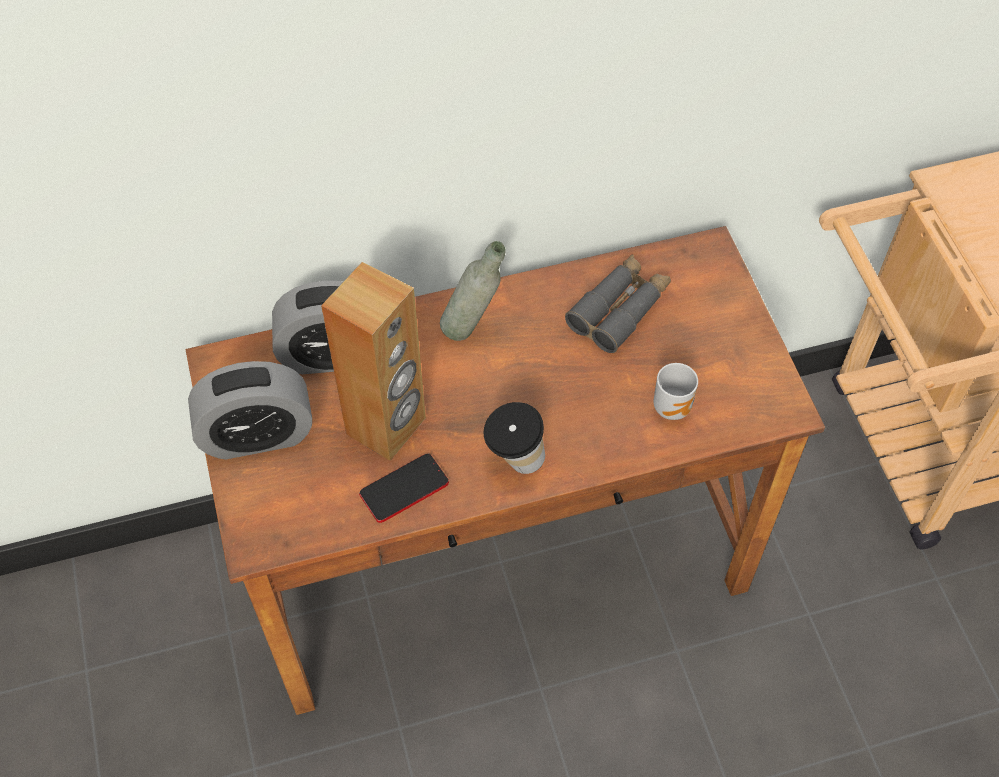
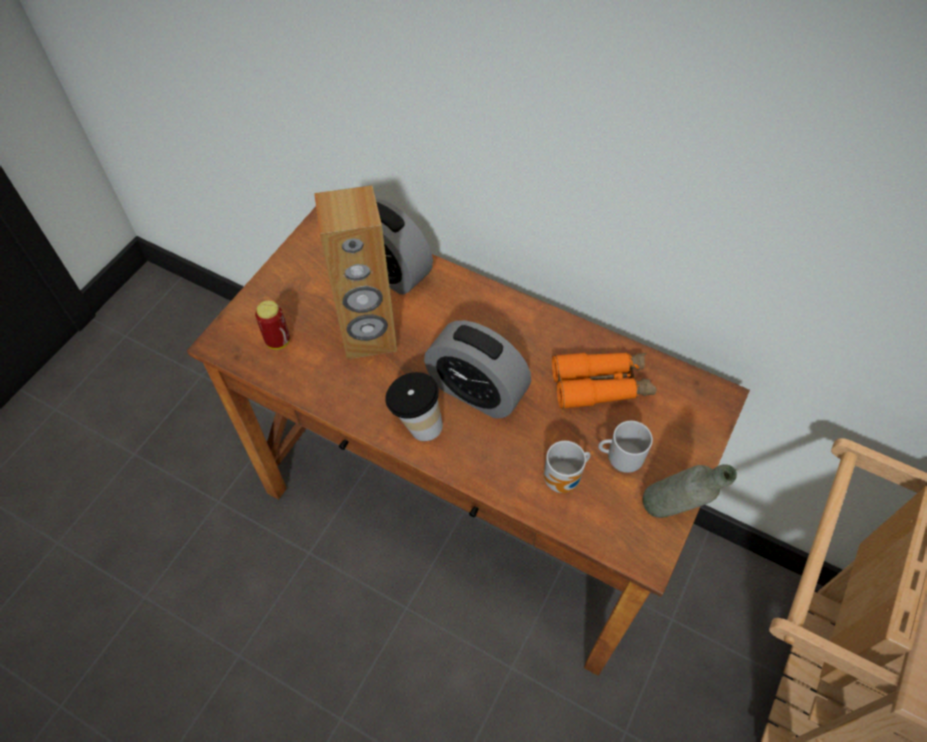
camera: 45 degrees right, 0 degrees up
(257, 435) = (295, 282): alarm clock -> alarm clock (476, 391)
(308, 498) = (278, 341): none -> can
(404, 489) = (334, 383): phone -> none
(472, 329) = (489, 320): grey bottle -> grey bottle (671, 514)
(619, 309) = (601, 385): grey binoculars -> orange binoculars
(695, 354) = (621, 458): none -> mug

